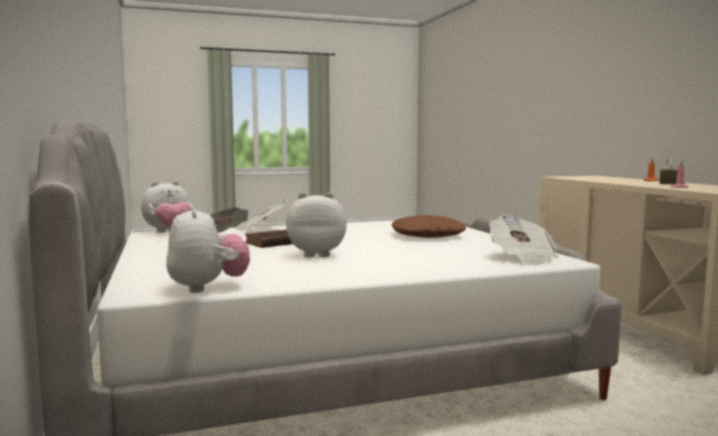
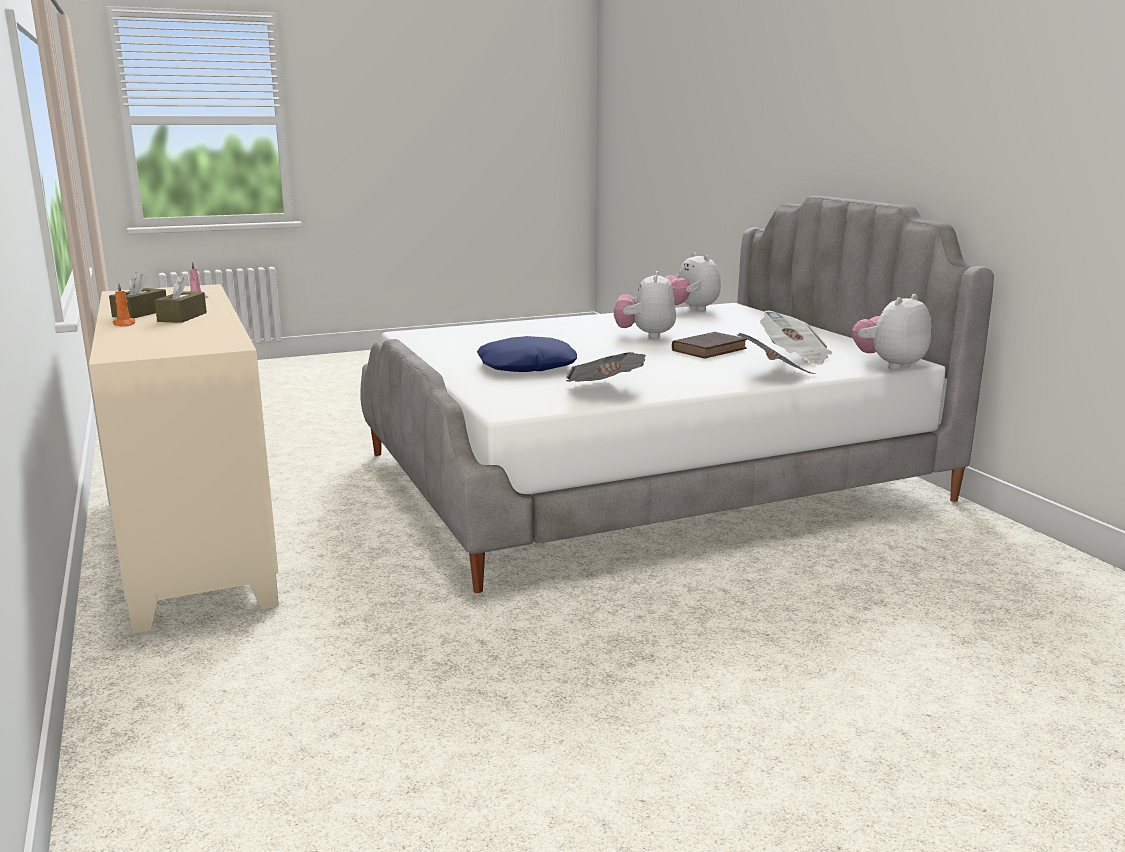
camera: 175 degrees right, 10 degrees up
(317, 254) = (645, 335): plush toy -> plush toy turned 105 degrees clockwise
(427, 235) = (527, 366): brown pillow -> blue pillow
(522, 258) = (444, 335): newspaper -> newspaper (604, 390)
(631, 182) = (182, 317): none -> brown tissue box

